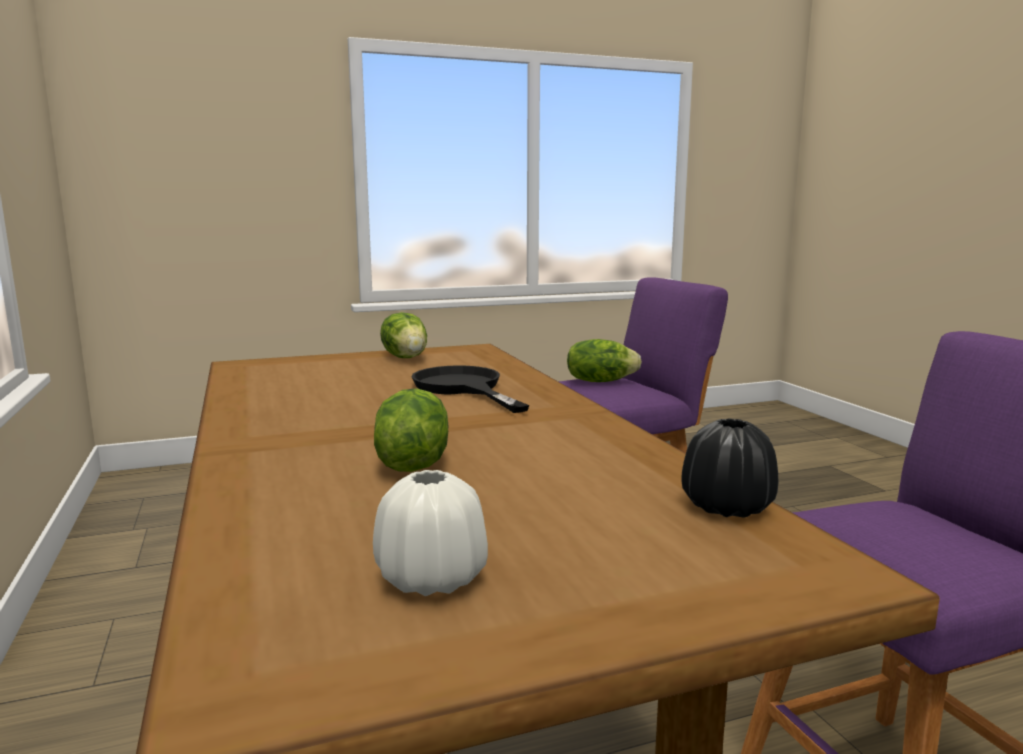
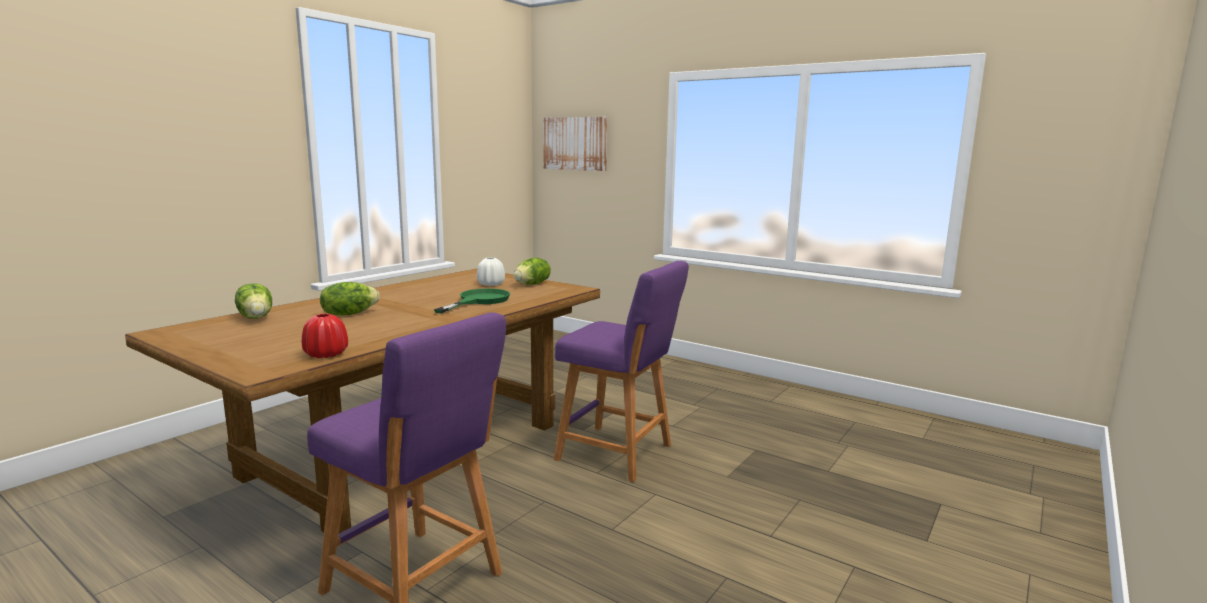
camera: 55 degrees right, 0 degrees up
(168, 139) = (575, 143): none -> picture
(432, 579) = (234, 333): white vase -> white vase (491, 284)
(463, 388) = (479, 301): black frying pan -> green frying pan
(600, 381) = (611, 326): lettuce -> lettuce (257, 317)
(727, 507) = (326, 354): black vase -> red vase

